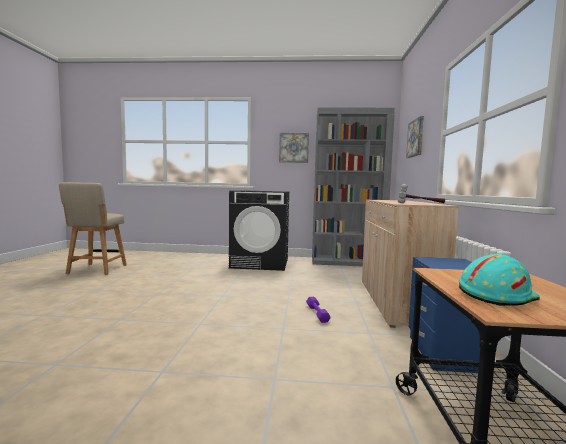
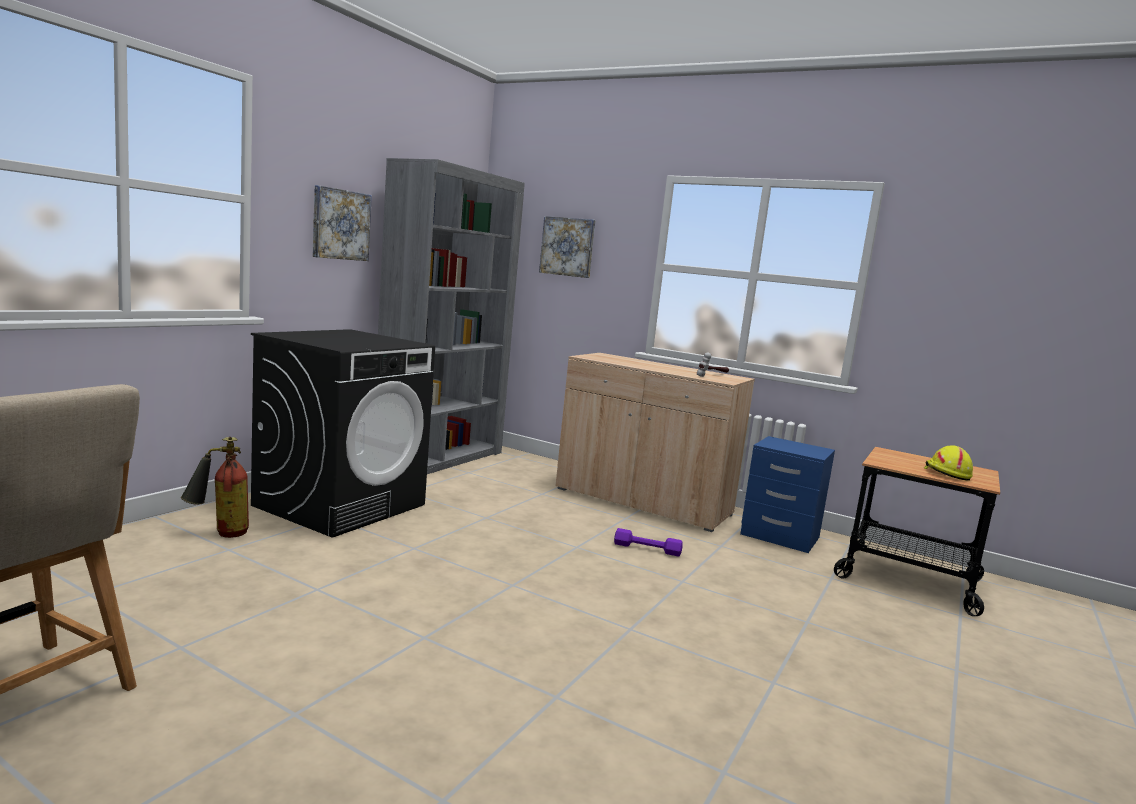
camera: 65 degrees left, 5 degrees up
(212, 259) = (219, 533): none -> fire extinguisher
(495, 295) = (946, 473): turquoise hard hat -> yellow hard hat

